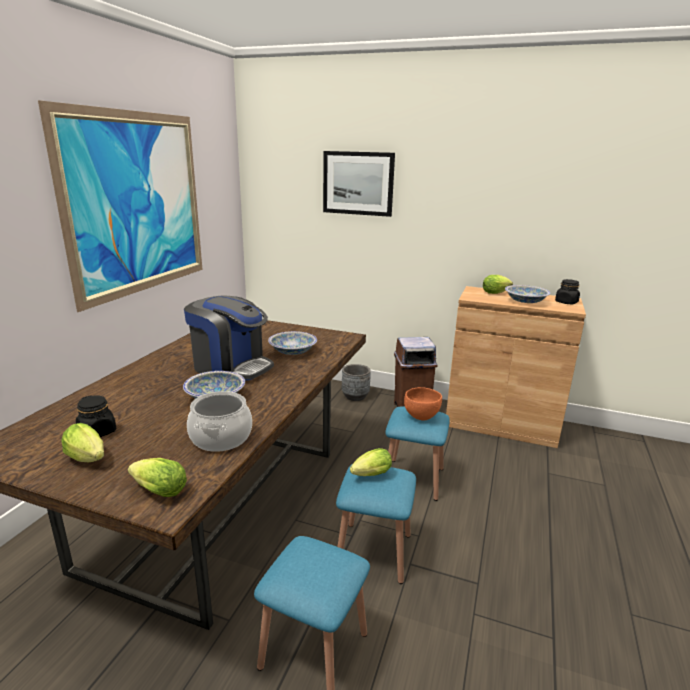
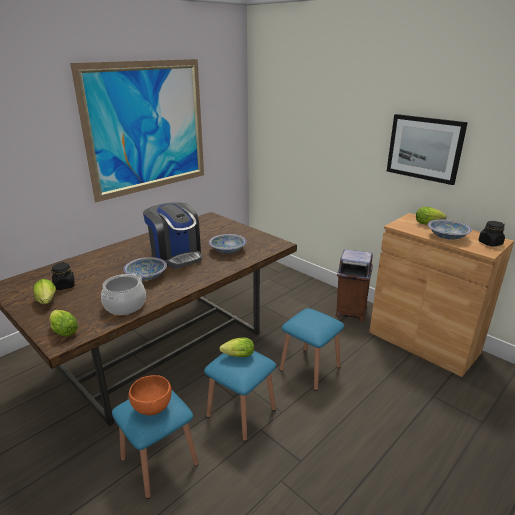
camera: 25 degrees right, 5 degrees up
(355, 396) = (311, 291): grey planter -> none
(358, 183) = (329, 112): picture -> picture (424, 148)
(421, 416) = (315, 320): orange bowl -> orange bowl (153, 408)

